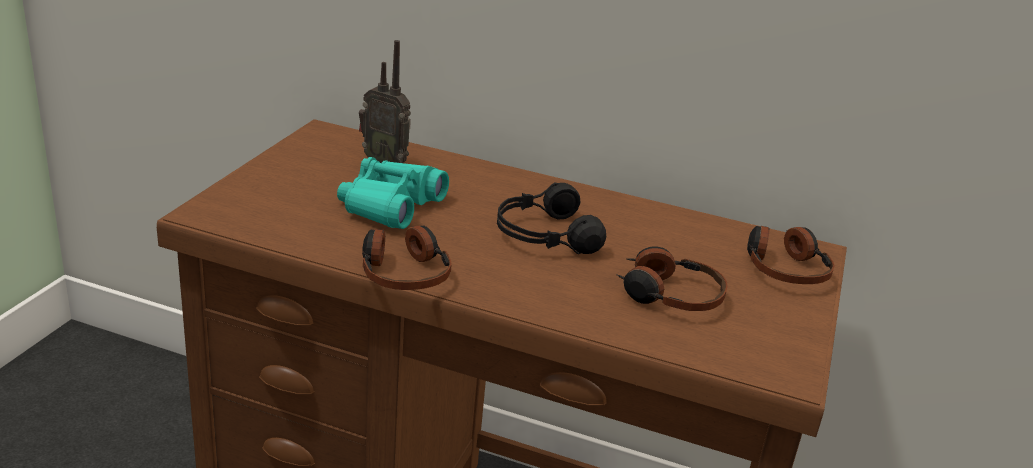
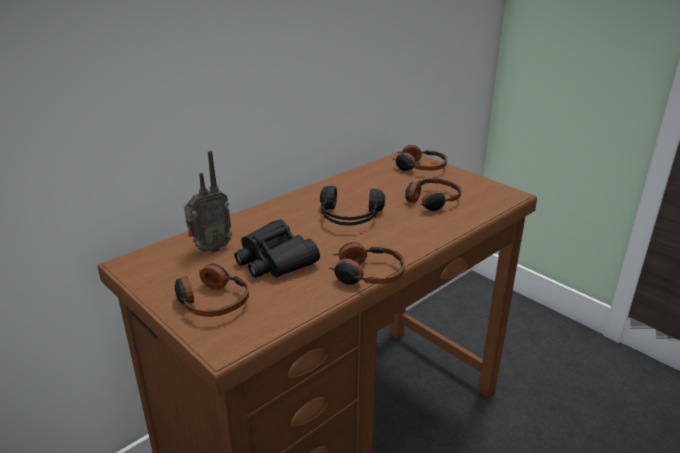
camera: 60 degrees left, 0 degrees up
(281, 189) = (211, 301): none -> headphones
(390, 206) = (274, 260): turquoise binoculars -> black binoculars

